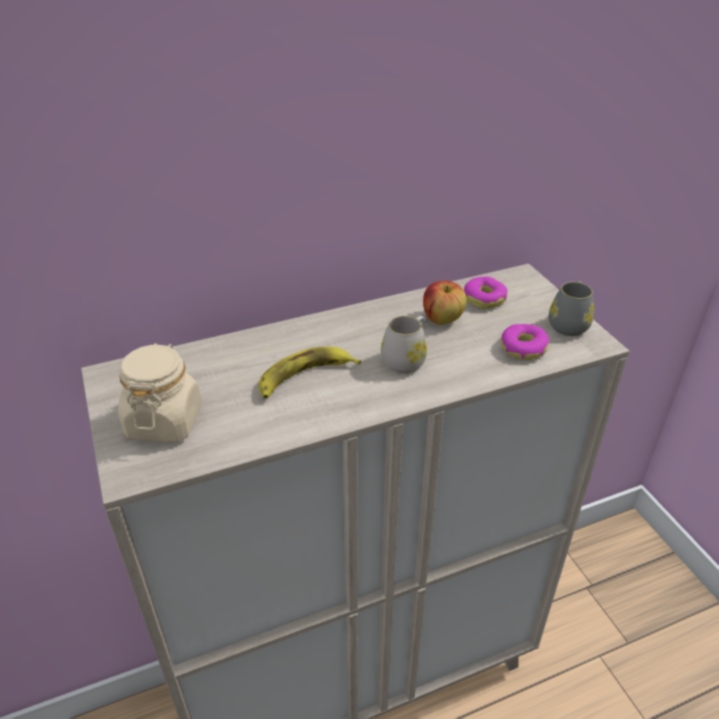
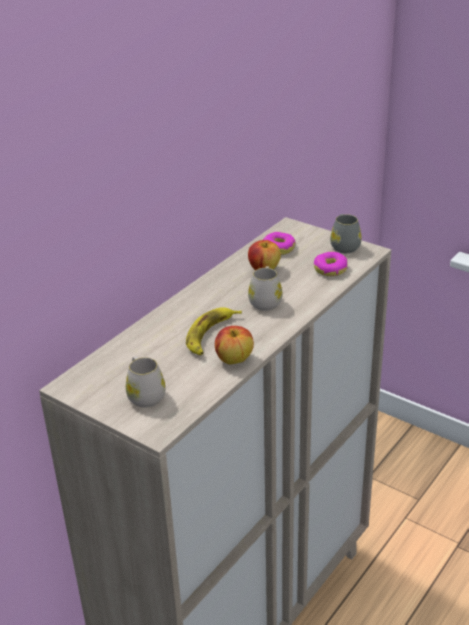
camera: 30 degrees left, 5 degrees down
(164, 421) = (144, 395): beige jar -> white mug
(299, 420) = (234, 359): none -> apple

